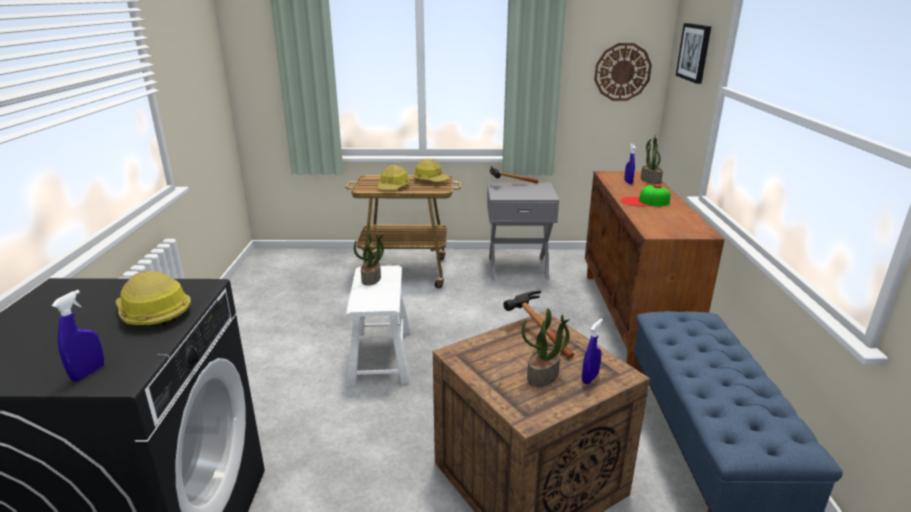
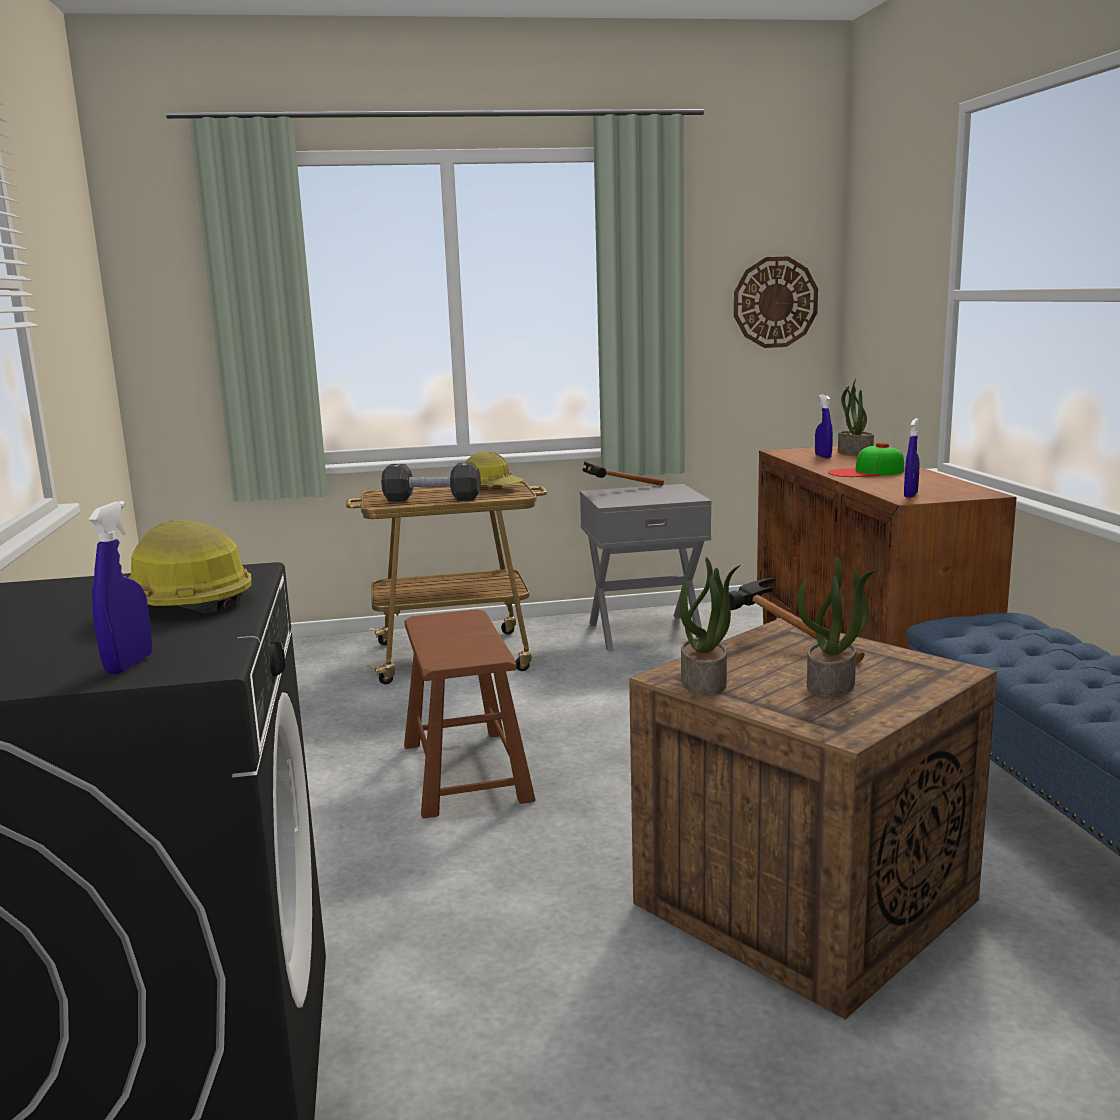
camera: 10 degrees left, 10 degrees down
(371, 279) = (442, 629): potted plant -> potted plant (705, 683)
(381, 356) = (465, 771): white stool -> brown stool
(393, 187) = (432, 499): hard hat -> black dumbbell
(590, 378) = (906, 680): blue spray bottle -> blue spray bottle (910, 495)
(694, 52) = (891, 256): picture -> none

